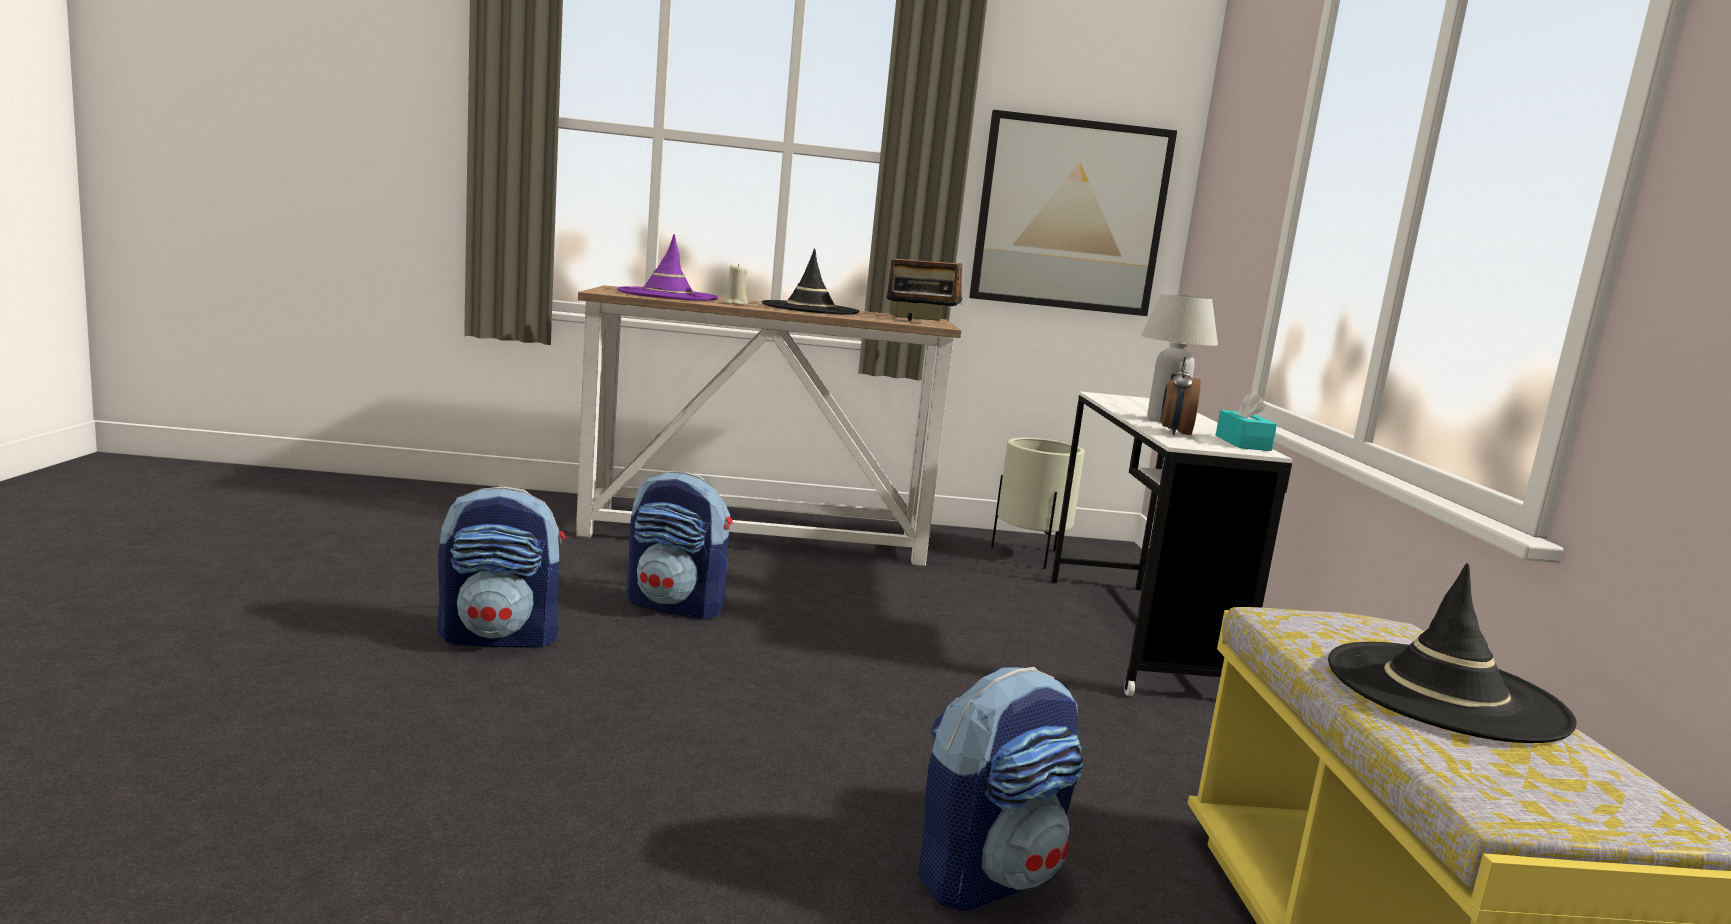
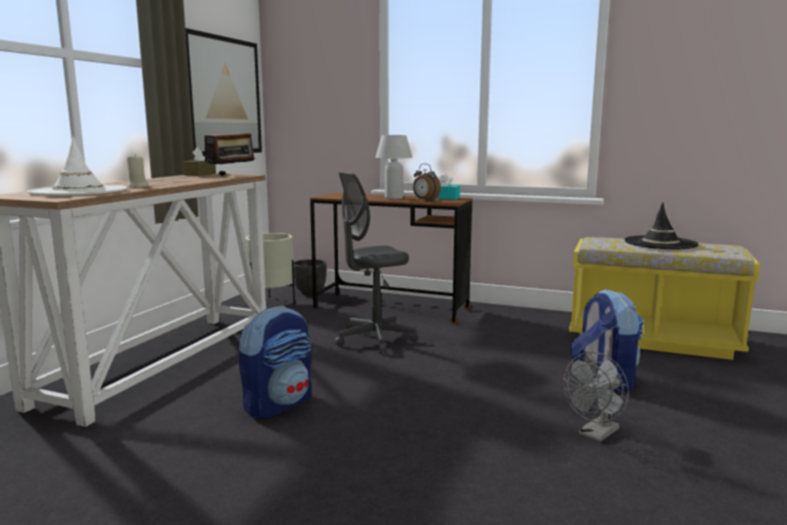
camera: 65 degrees left, 0 degrees up
(501, 637) = (296, 474): backpack -> none
(667, 295) = (79, 191): purple hat -> white hat
(697, 854) = (595, 435): none -> grey fan
(810, 309) = (163, 181): black hat -> none
(962, 636) = (375, 339): none -> grey office chair
(1117, 571) = (310, 293): none -> black planter
(1134, 635) = (391, 308): white desk -> brown desk

